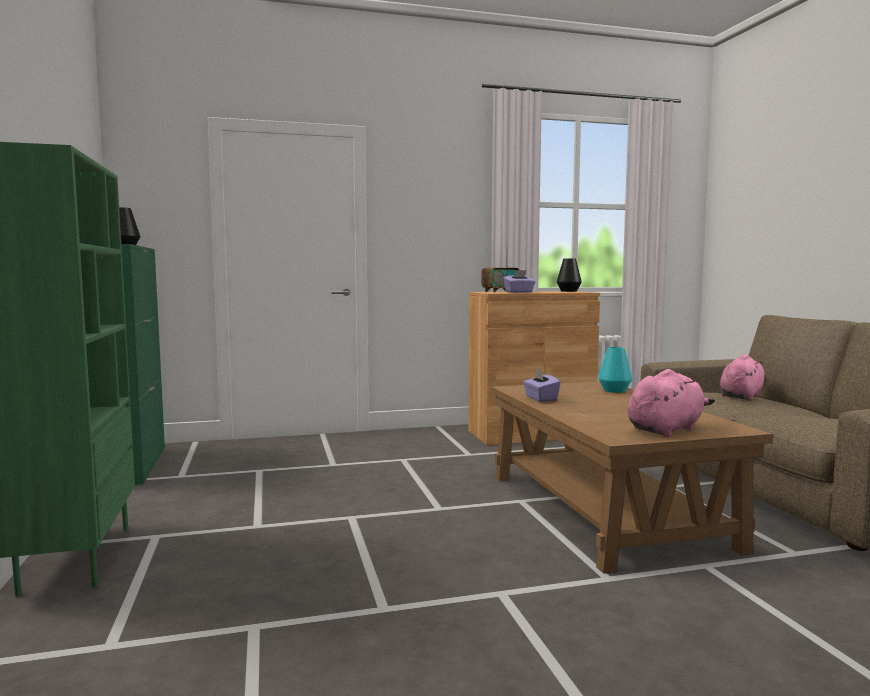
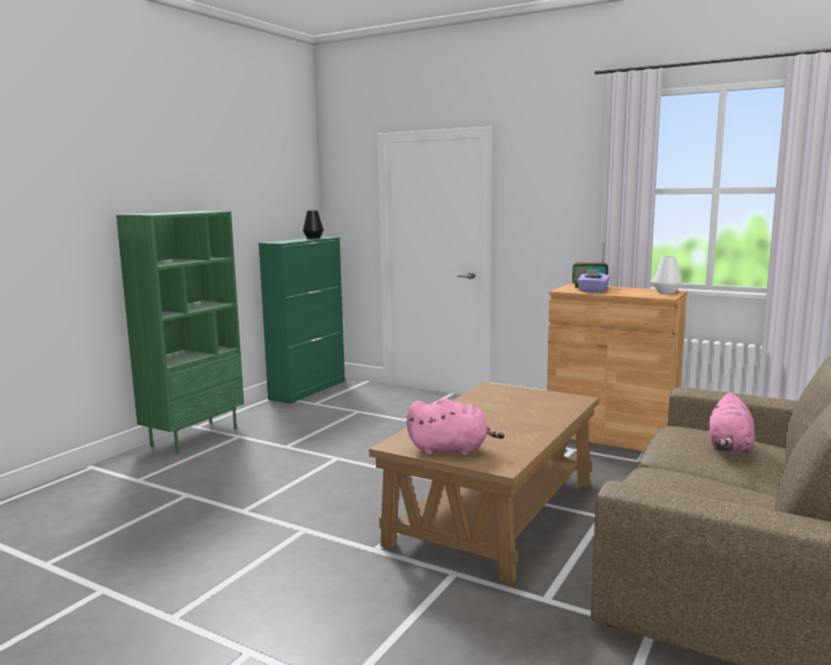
camera: 45 degrees right, 5 degrees up
(540, 399) = (472, 401): purple tissue box -> none
(568, 291) = (666, 292): black vase -> white vase
(614, 390) = (561, 408): turquoise vase -> none
(741, 396) = (729, 447): pink plush toy -> pink plush toy turned 120 degrees clockwise

